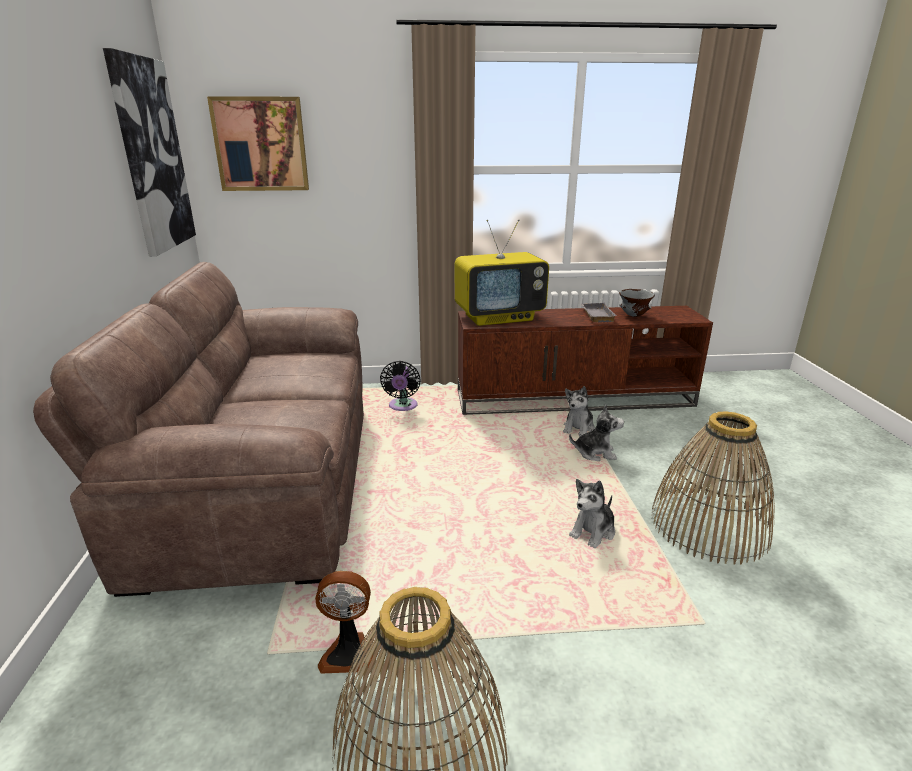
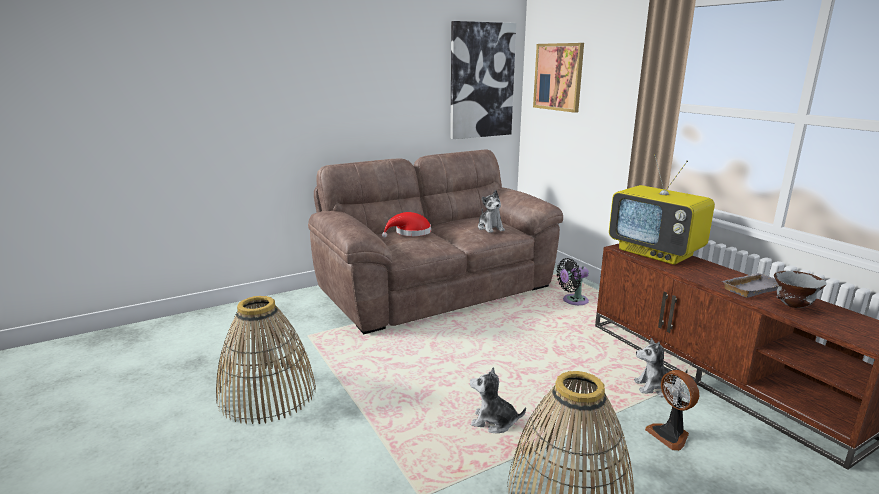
camera: 65 degrees right, 5 degrees down
(250, 411) = (410, 233): none -> red hat
(349, 652) = (318, 356): fan -> fan (670, 435)
(595, 453) = (620, 404): plush toy -> plush toy (490, 228)

